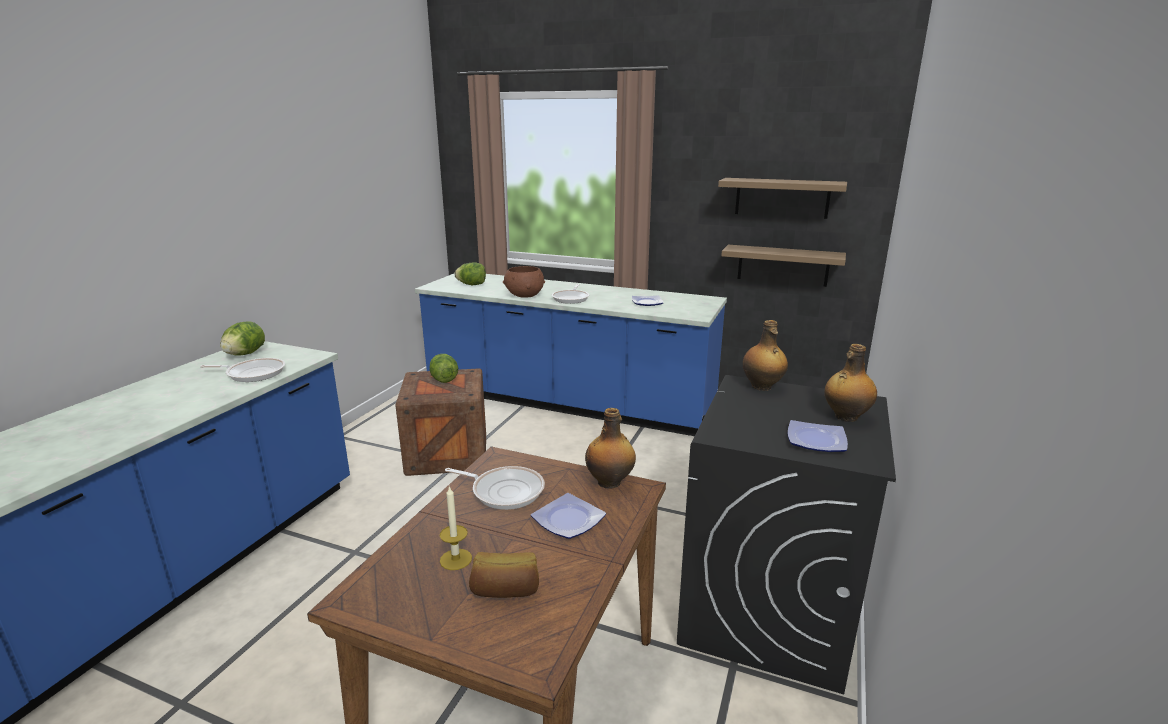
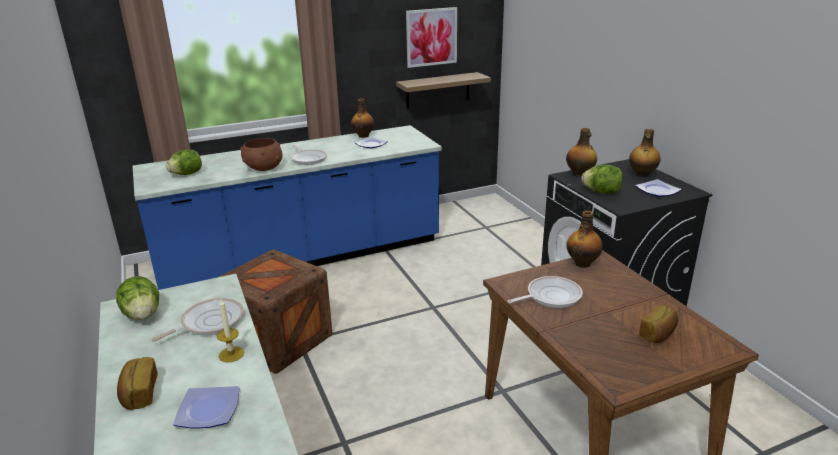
camera: 45 degrees left, 5 degrees up
(139, 392) = (139, 394): none -> bread
(444, 379) = (264, 270): lettuce -> lettuce (601, 192)
(456, 559) = (610, 338): candle -> candle (231, 354)
(568, 519) = (607, 290): plate -> plate (207, 409)
(659, 294) = (363, 136): none -> bottle
(782, 198) = (431, 37): shelf -> picture

